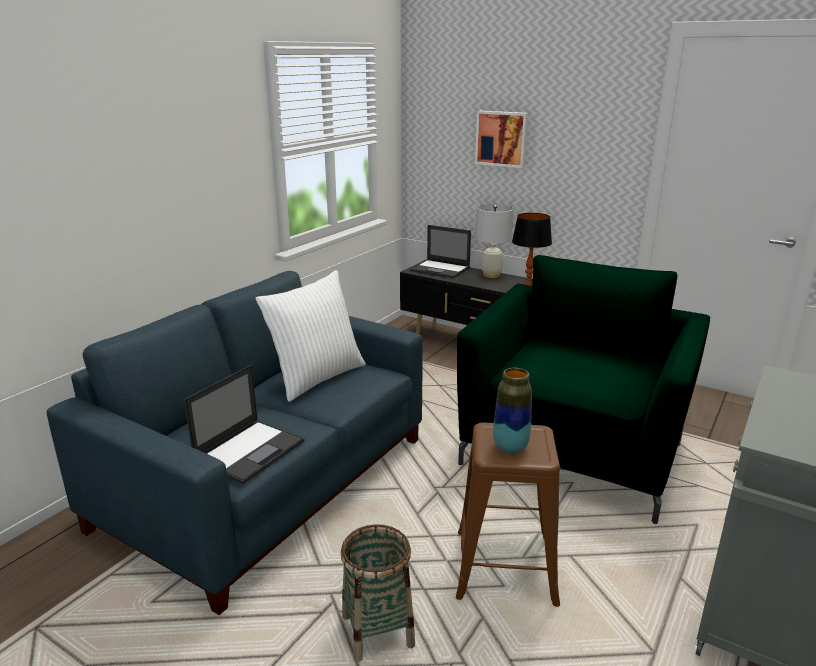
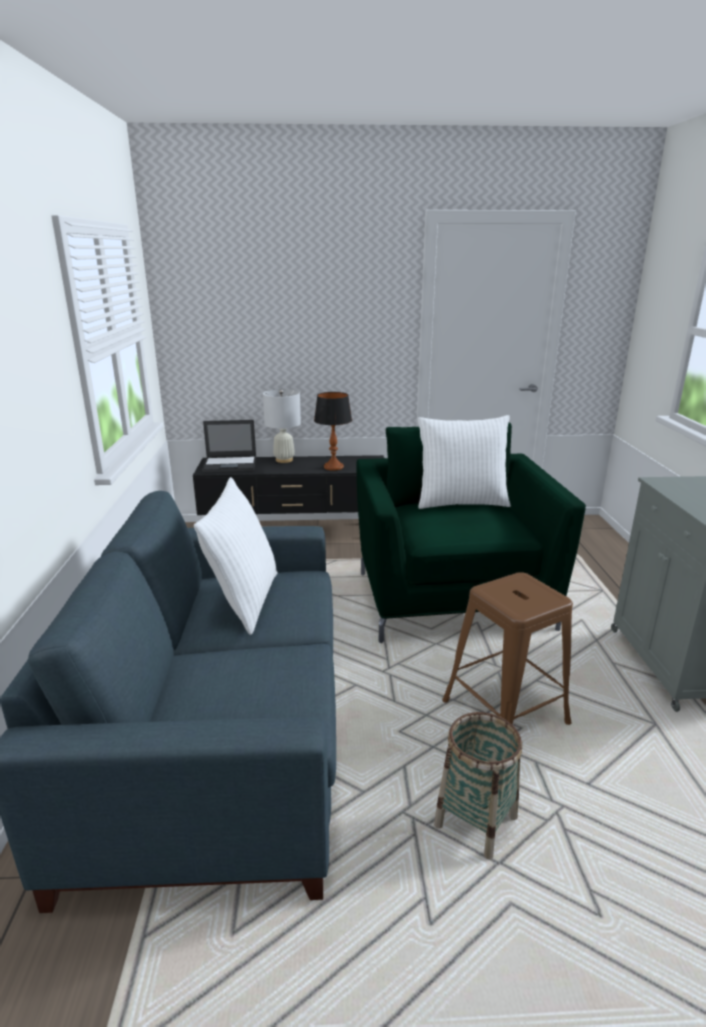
camera: 35 degrees left, 0 degrees up
(250, 450) = (280, 699): laptop -> none
(502, 138) = (274, 323): picture -> none
(510, 447) = (522, 598): vase -> none
(597, 350) = (461, 502): none -> white pillow

